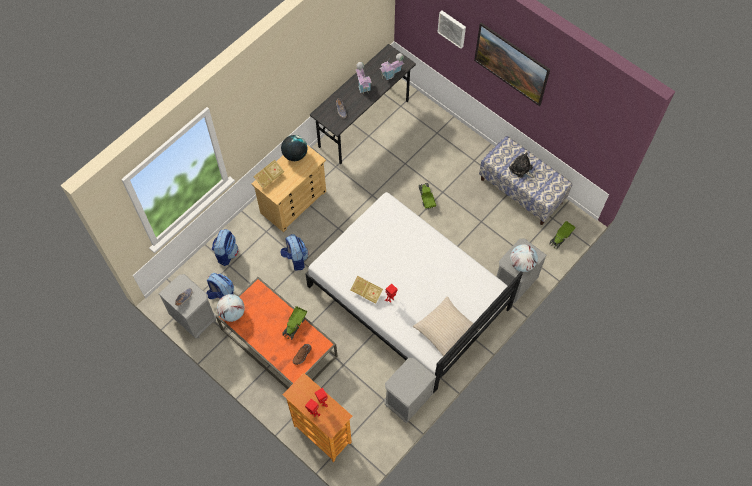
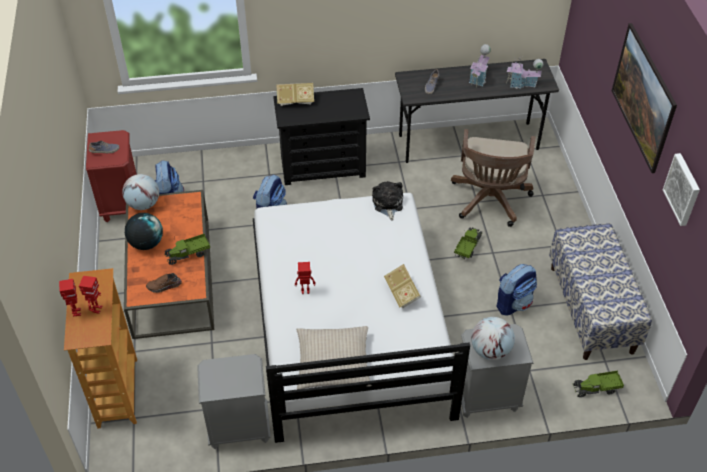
camera: 40 degrees right, 15 degrees down
(194, 318) = (121, 203): grey nightstand -> red nightstand
(226, 253) = (212, 169): backpack -> backpack (513, 303)
(293, 202) = (323, 166): beige dresser -> black dresser
(295, 155) = (342, 97): globe -> globe (146, 243)
(367, 292) = (288, 268): book -> book (402, 293)
(412, 158) = (489, 201): none -> brown office chair
(452, 28) = (606, 37): picture -> picture (683, 189)
(521, 169) = (597, 266): plush toy -> plush toy (387, 204)

